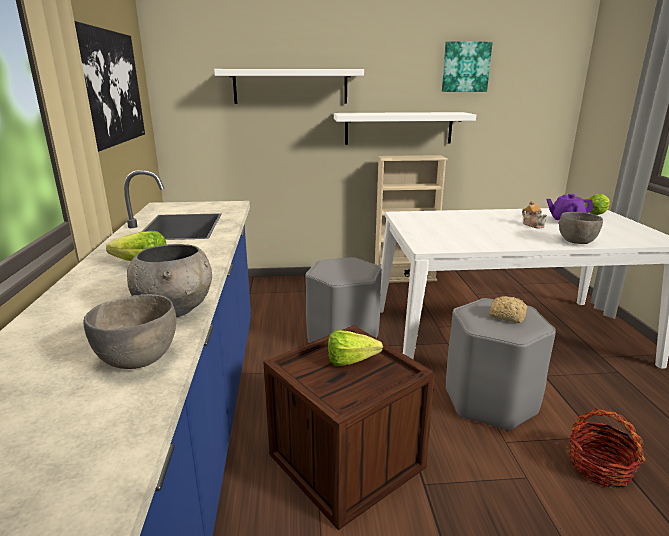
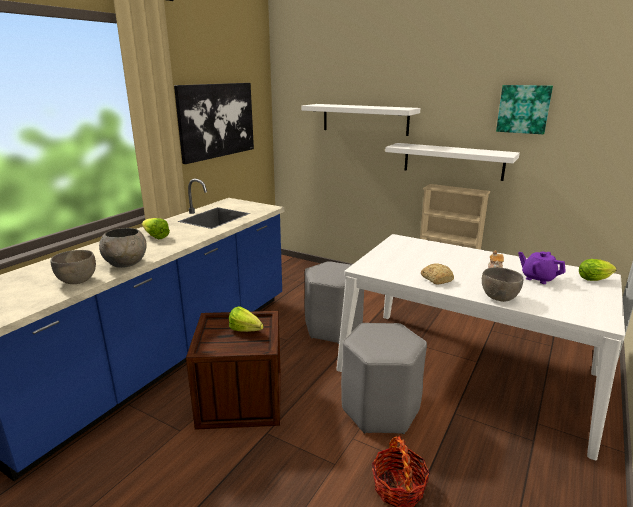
camera: 35 degrees right, 0 degrees up
(506, 316) = (388, 340): bread -> bread (436, 279)

